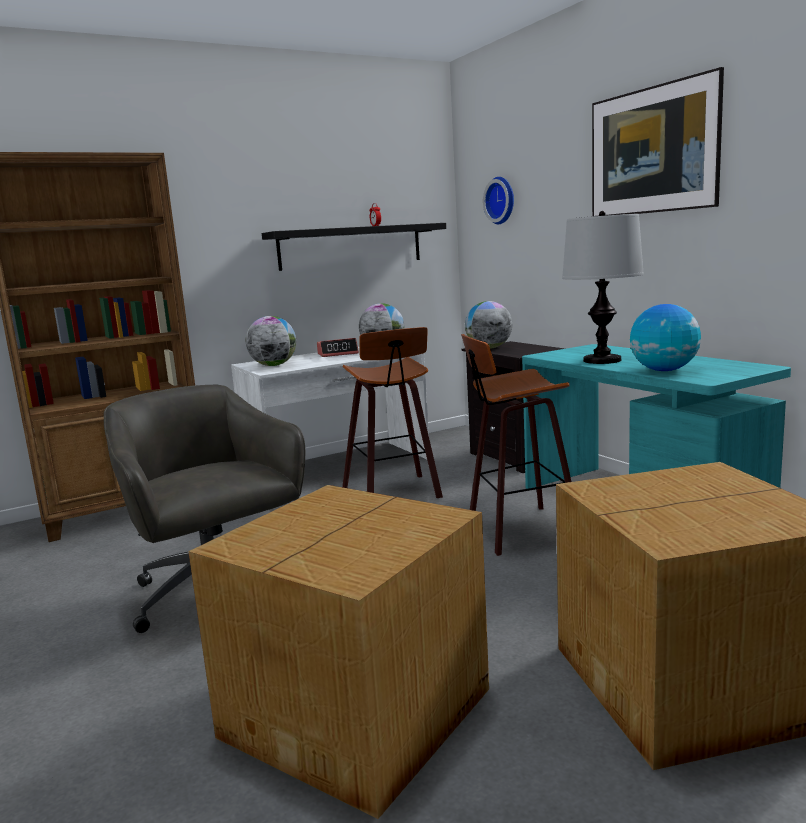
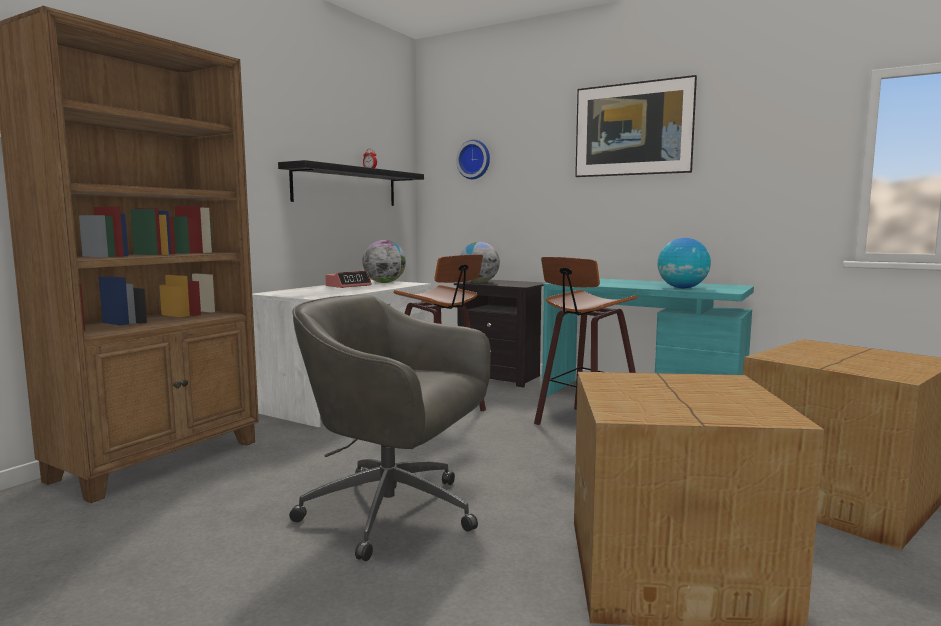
camera: 30 degrees left, 5 degrees down
(273, 365) = (306, 293): globe -> none
(601, 360) = (617, 284): table lamp -> none

